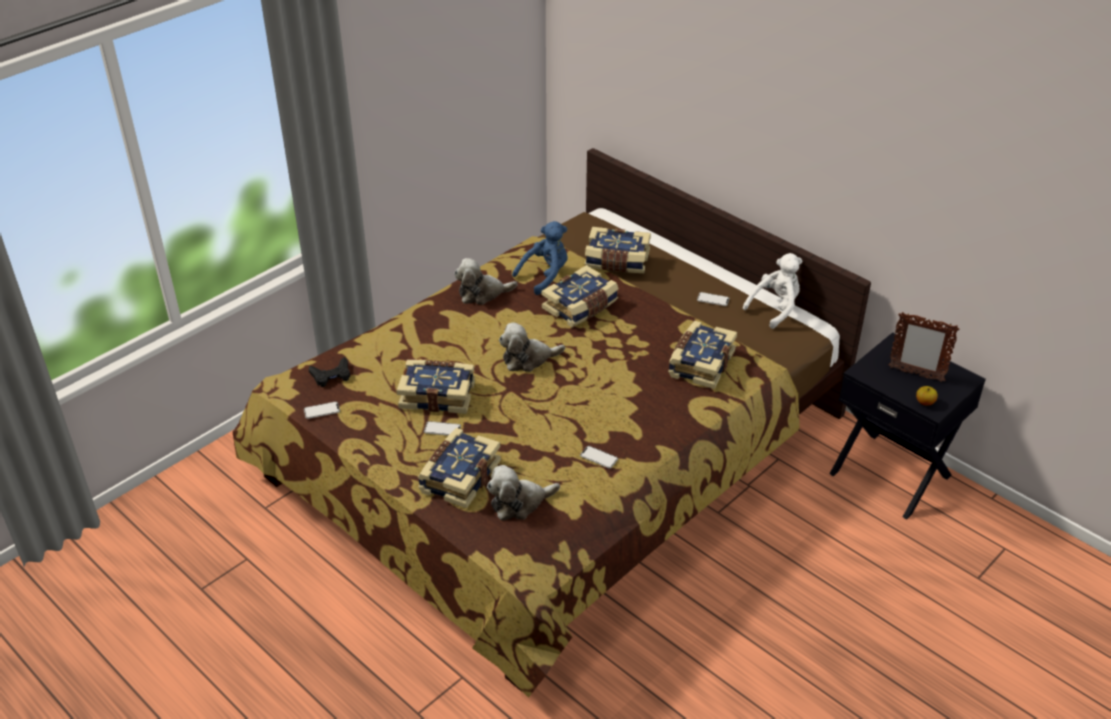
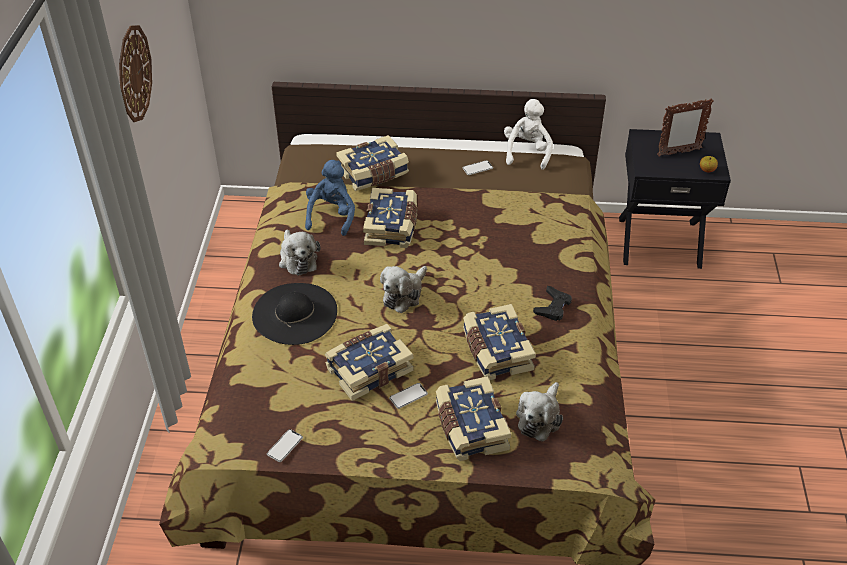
camera: 40 degrees left, 5 degrees up
(331, 376) = (254, 409): black game controller -> black game controller (553, 307)
(410, 74) = (134, 73): none -> wall clock
(434, 329) = (295, 313): none -> black hat
(482, 293) = (297, 259): plush toy -> plush toy turned 60 degrees counterclockwise
(599, 457) = (552, 343): phone -> none
(700, 364) = (532, 224): book -> book (496, 351)

